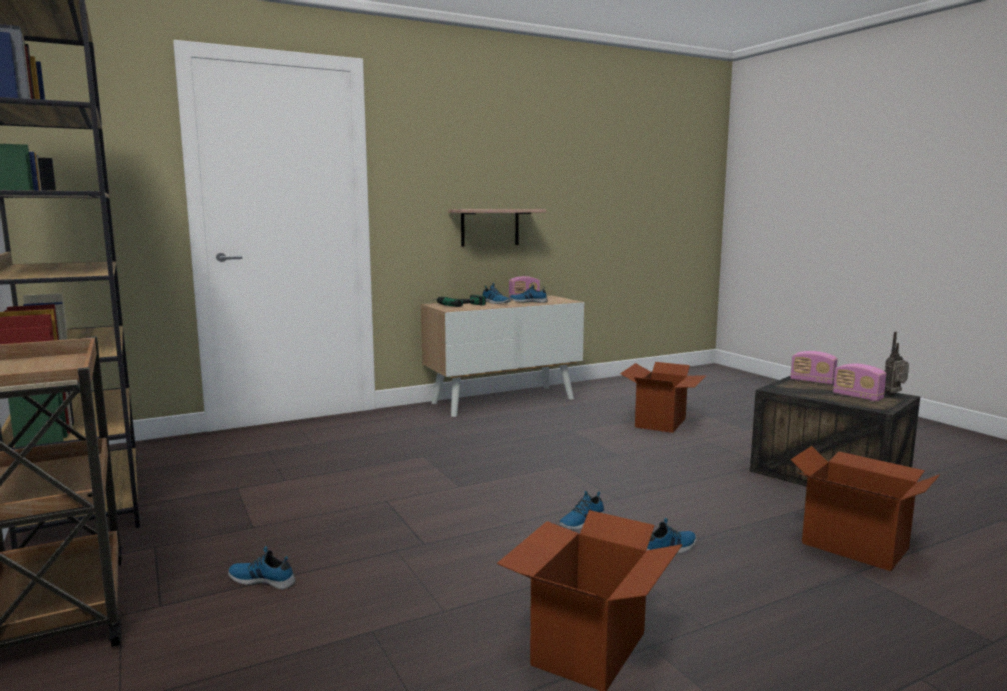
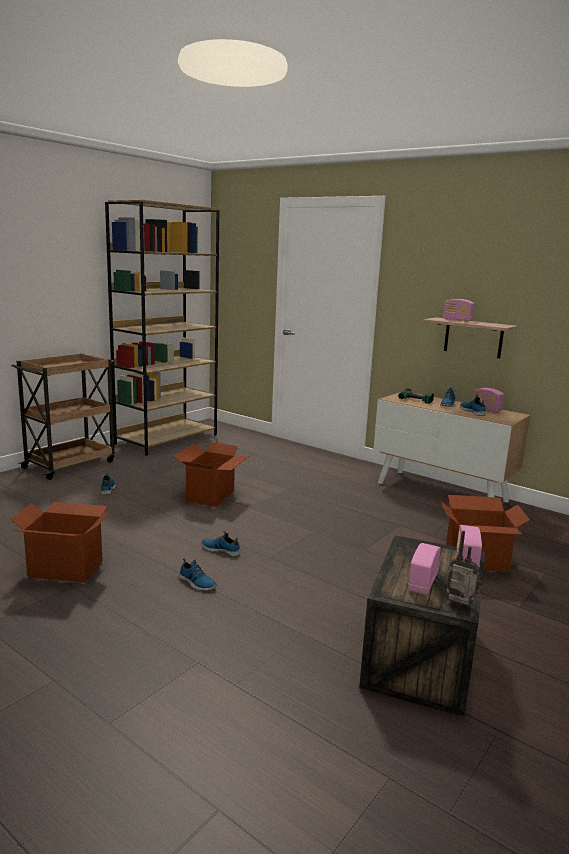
camera: 65 degrees right, 5 degrees up
(483, 208) = (457, 320): none -> radio
(854, 545) = (251, 664): cardboard box -> cardboard box (211, 496)

